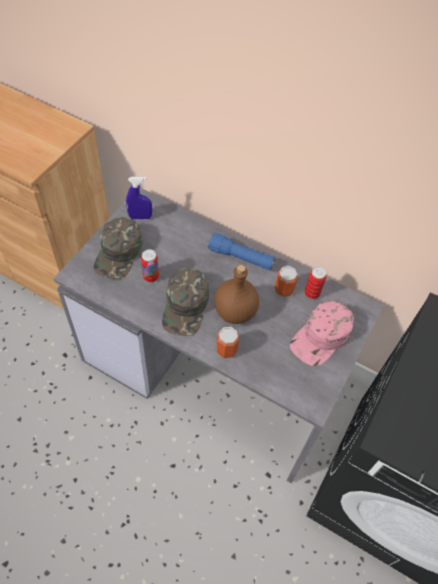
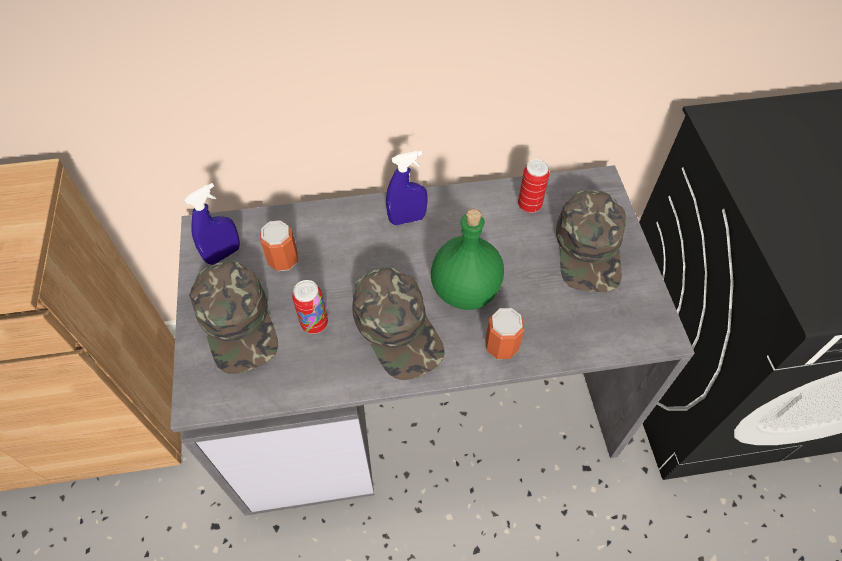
camera: 35 degrees left, 0 degrees up
(235, 312) = (466, 291): brown bottle -> green bottle
(241, 257) = (407, 219): blue flashlight -> blue spray bottle
(284, 289) = (495, 223): can -> can (283, 260)
(321, 337) = (590, 249): pink cap -> green cap

